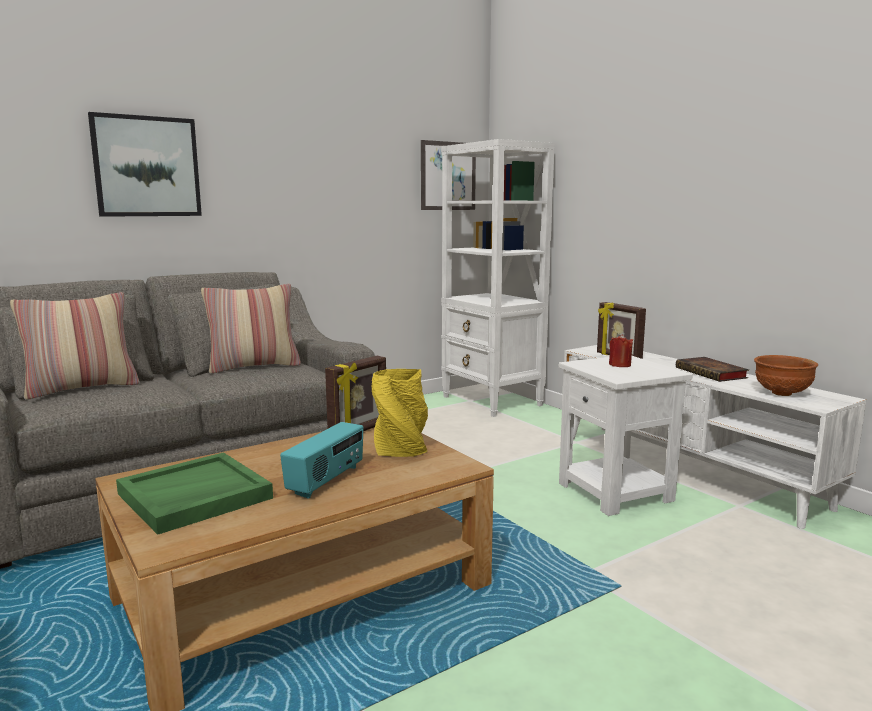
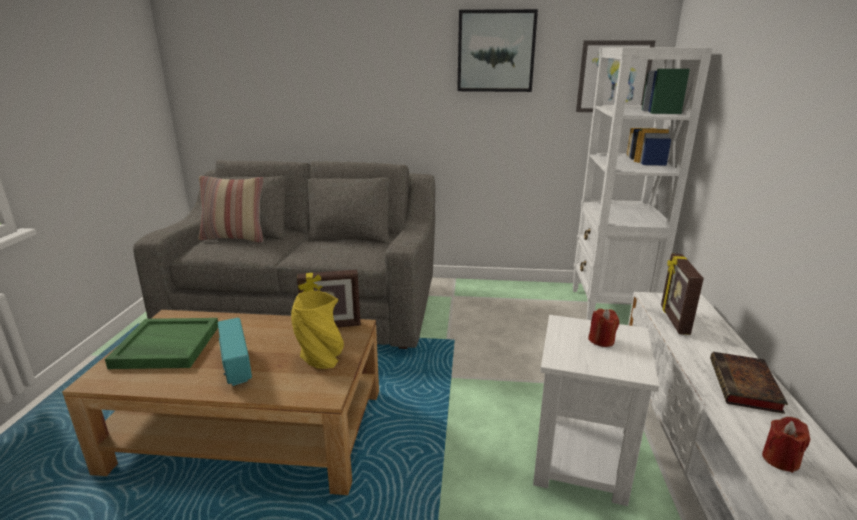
camera: 40 degrees right, 10 degrees up
(146, 167) = (329, 75): picture -> picture (496, 51)
(254, 366) = (348, 243): pillow -> none
(326, 481) = (236, 367): radio -> radio turned 90 degrees clockwise
(781, 393) = (780, 459): brown bowl -> red candle

